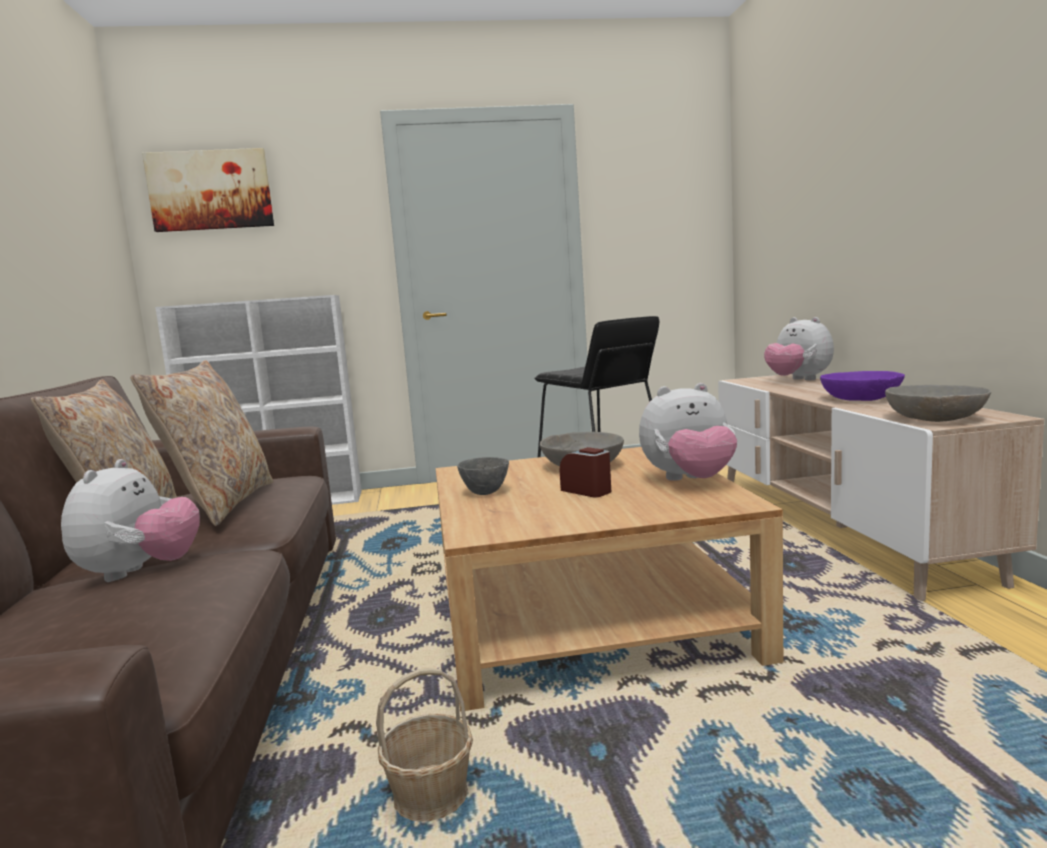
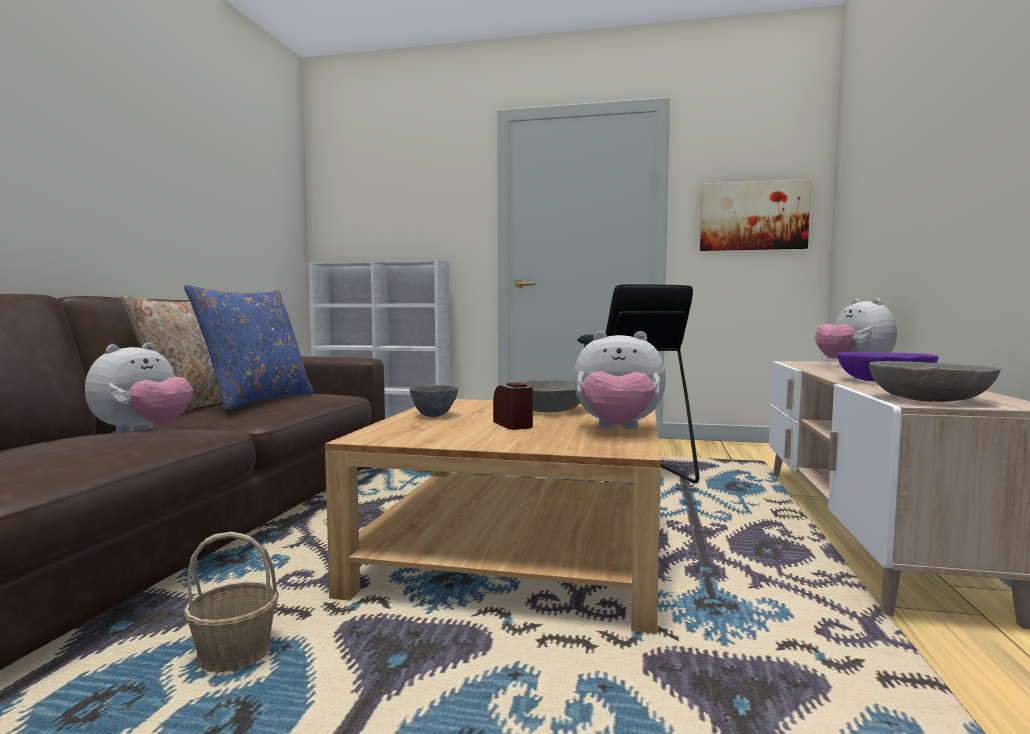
camera: 20 degrees right, 5 degrees down
(210, 190) = (364, 176): picture -> picture (753, 216)
(221, 504) = (257, 400): beige pillow -> blue pillow

